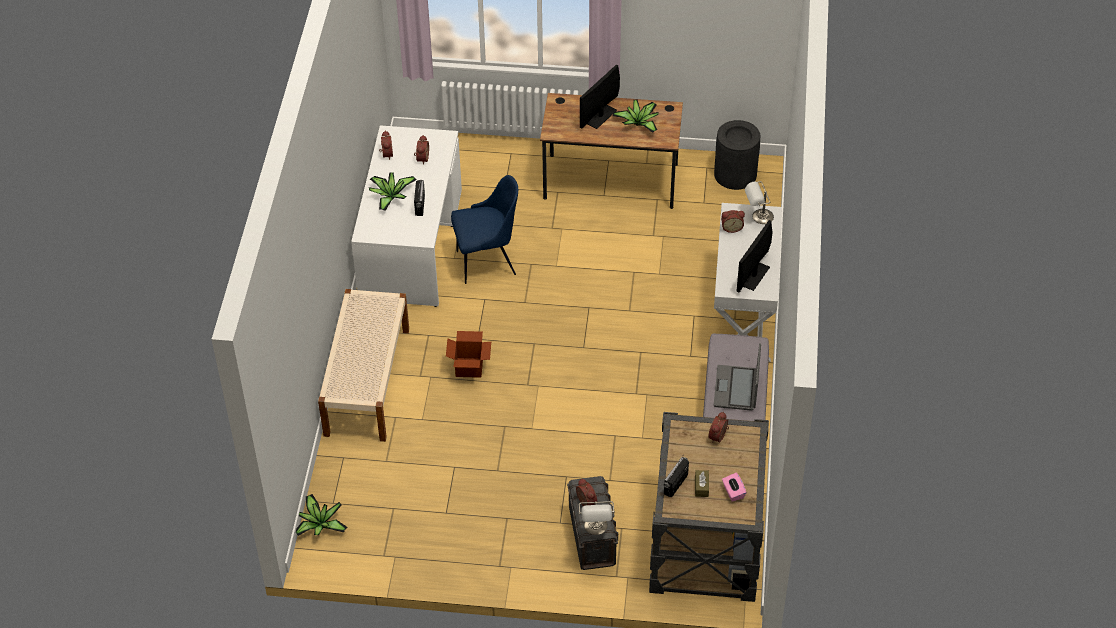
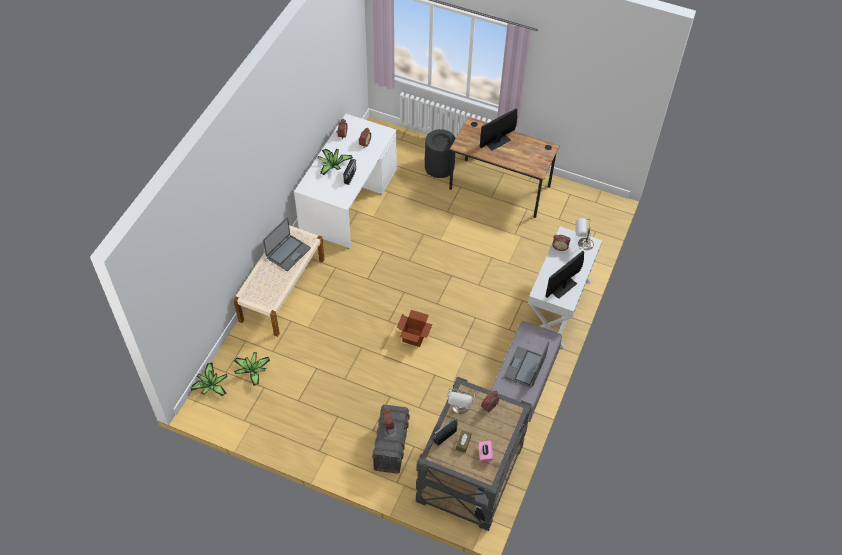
camera: 15 degrees right, 5 degrees up
(368, 325) = (288, 253): none -> laptop
(469, 367) = (353, 298): cardboard box -> cardboard box (413, 337)
(486, 262) = (394, 225): blue chair -> none
(596, 529) = (387, 447): white table lamp -> white table lamp (460, 409)
(639, 123) = (522, 153): potted plant -> potted plant (253, 371)
(735, 174) = (588, 203): black trash can -> black trash can (439, 167)

